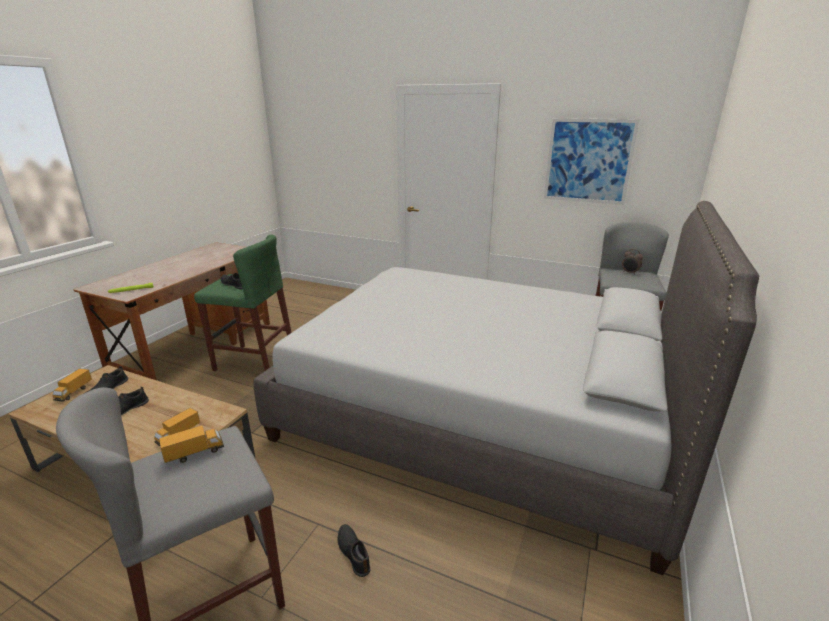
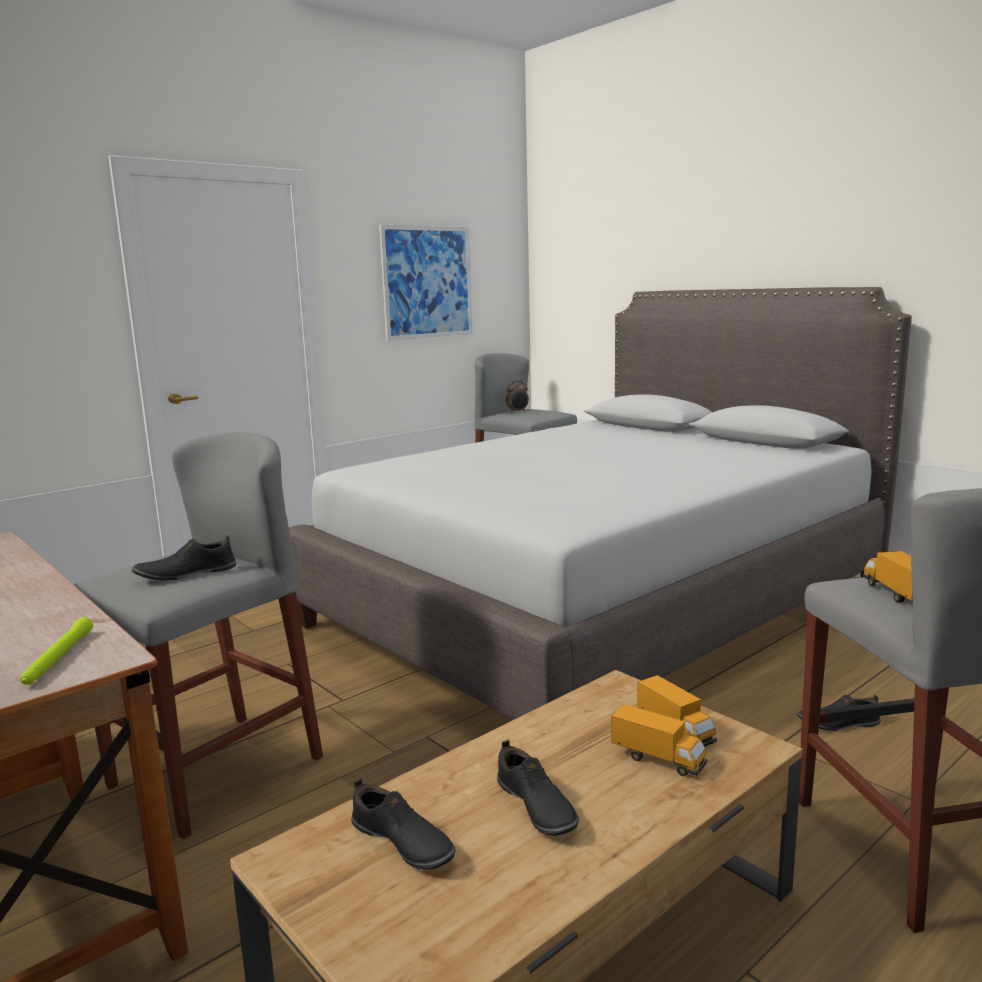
camera: 65 degrees left, 10 degrees down
(74, 392) = (365, 905): toy truck -> toy truck (658, 760)
(255, 361) = (216, 772): green stool -> grey stool

